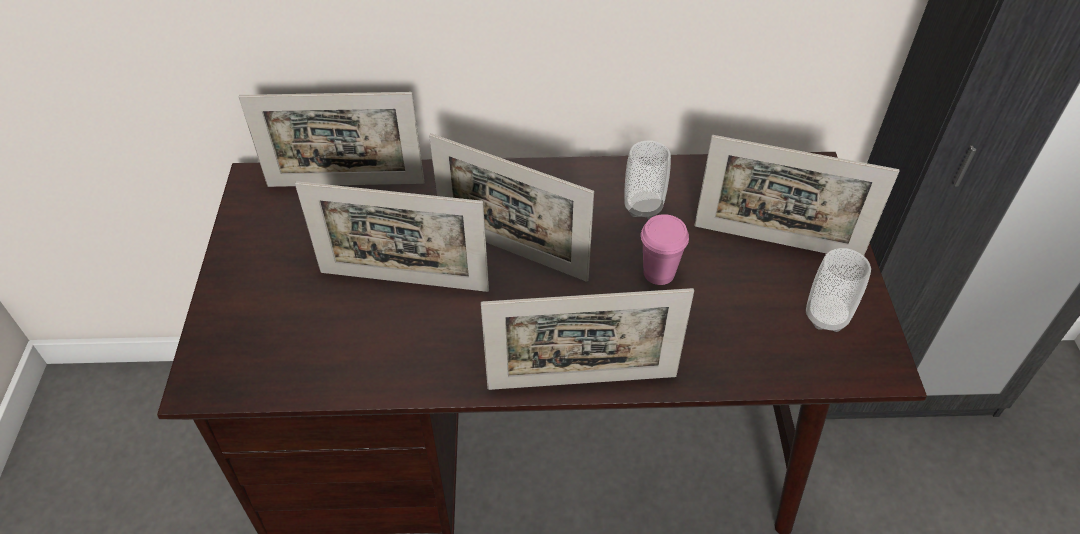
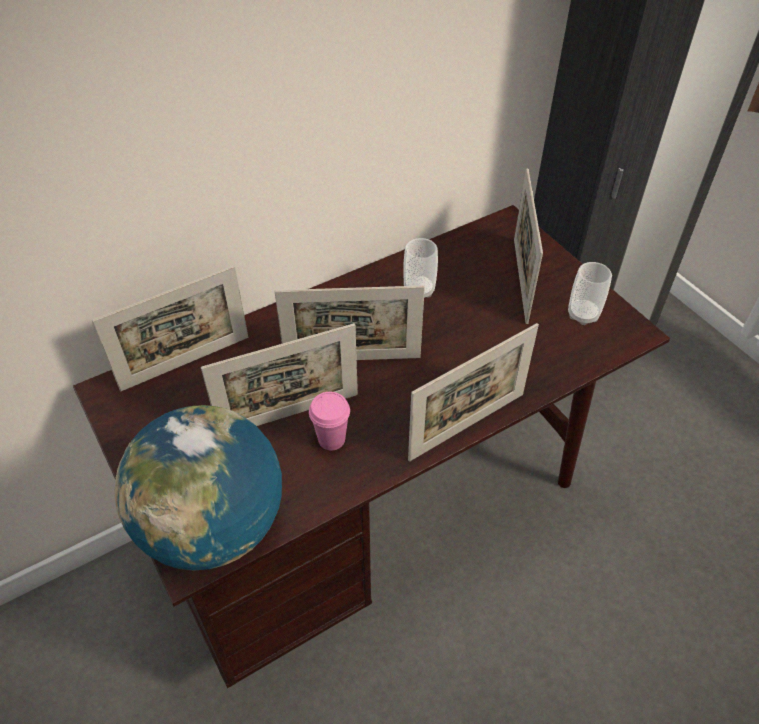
camera: 30 degrees left, 0 degrees up
(247, 359) = (214, 527): none -> globe
(658, 273) = (462, 331): pink cup -> pink cup (331, 439)
(776, 242) = (520, 279): picture frame -> picture frame turned 105 degrees clockwise

